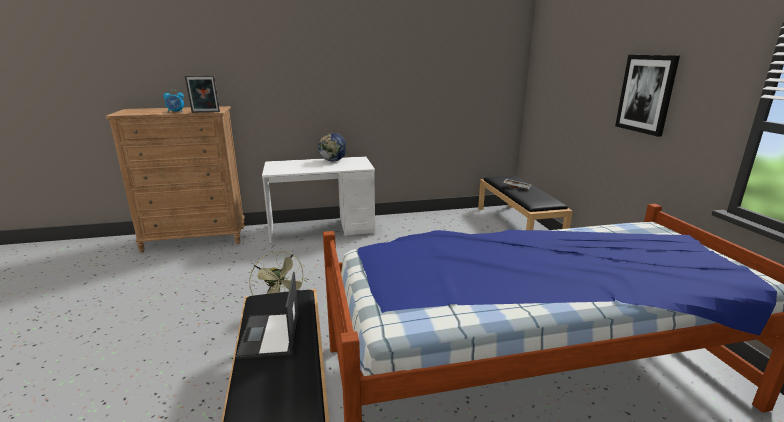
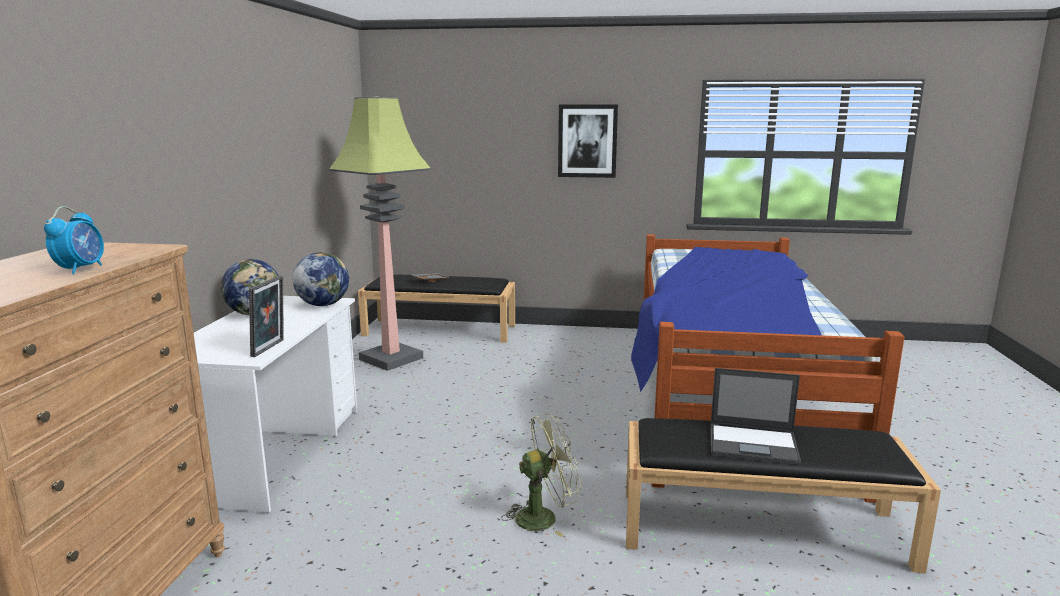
camera: 70 degrees left, 5 degrees down
(205, 112) = (154, 252): picture frame -> picture frame (270, 348)
(357, 166) = (323, 305): none -> globe
(454, 224) = (391, 358): none -> floor lamp

